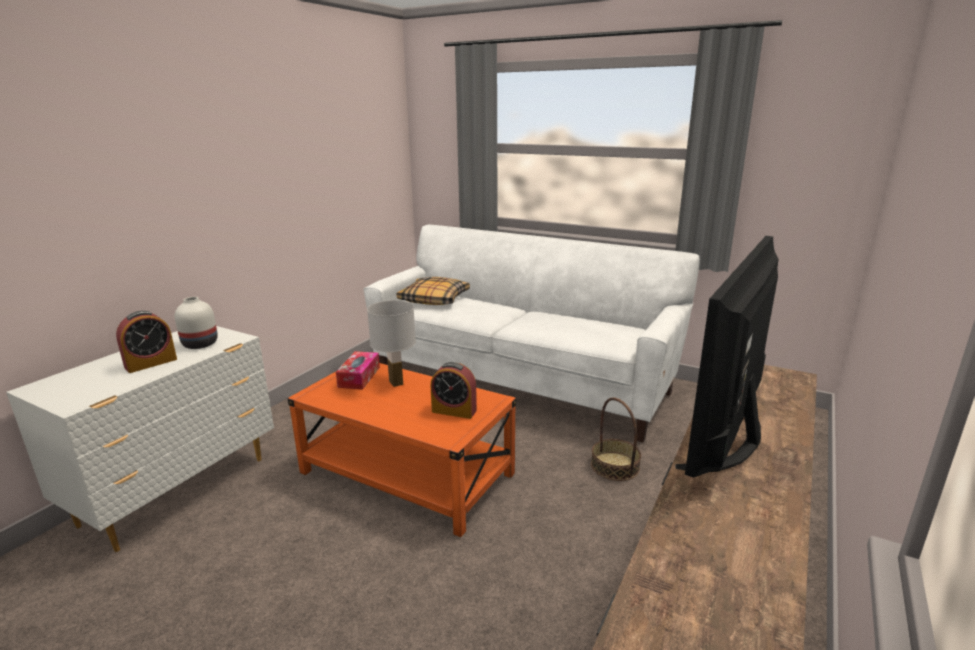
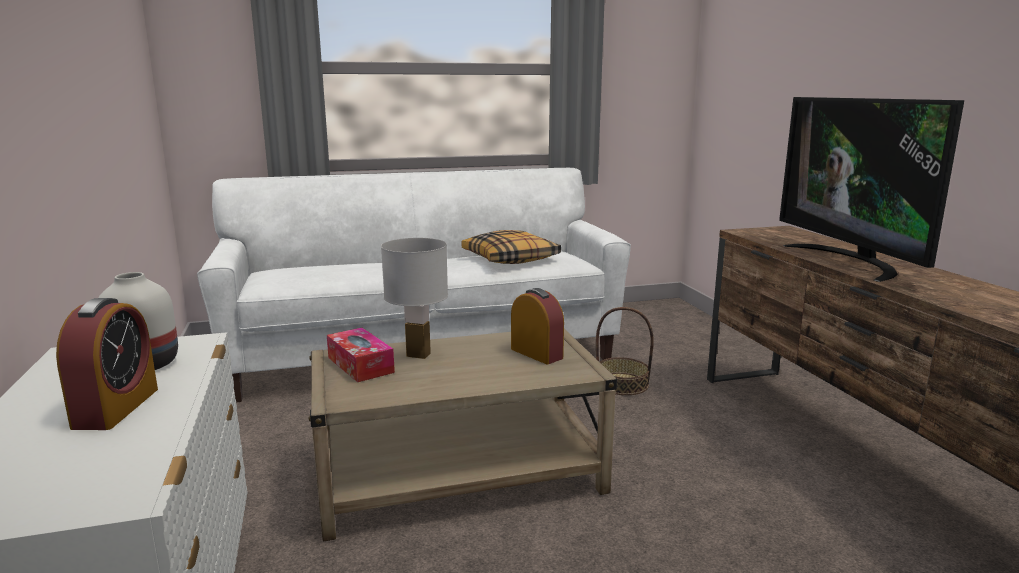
camera: 45 degrees left, 5 degrees down
(407, 474) = (459, 475): orange coffee table -> beige coffee table
(434, 299) = (301, 271): pillow -> pillow (510, 259)
(454, 411) = (536, 353): alarm clock -> alarm clock turned 105 degrees counterclockwise

